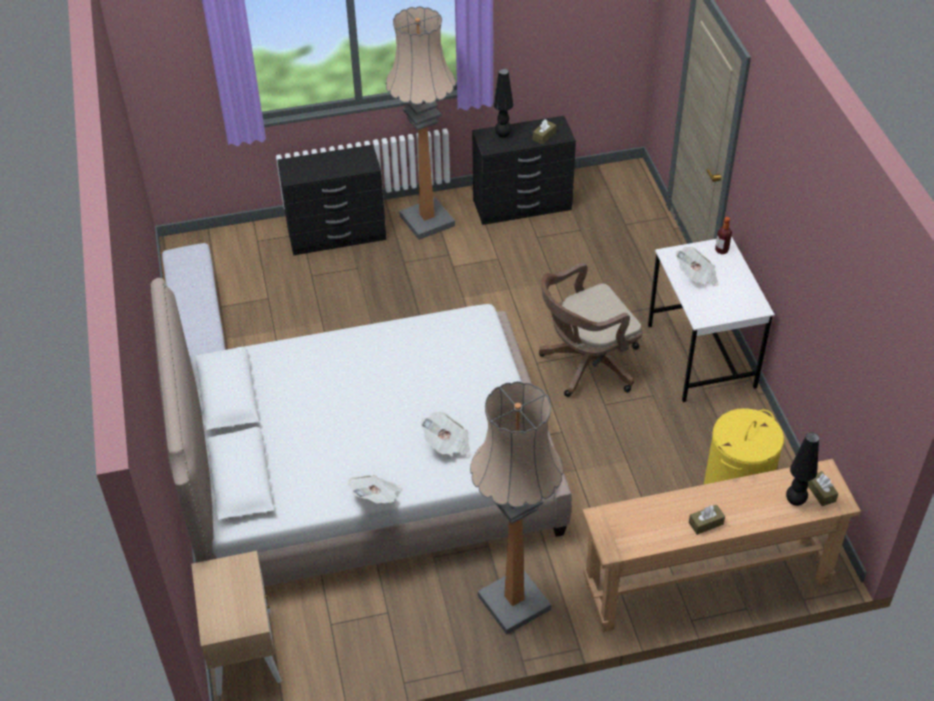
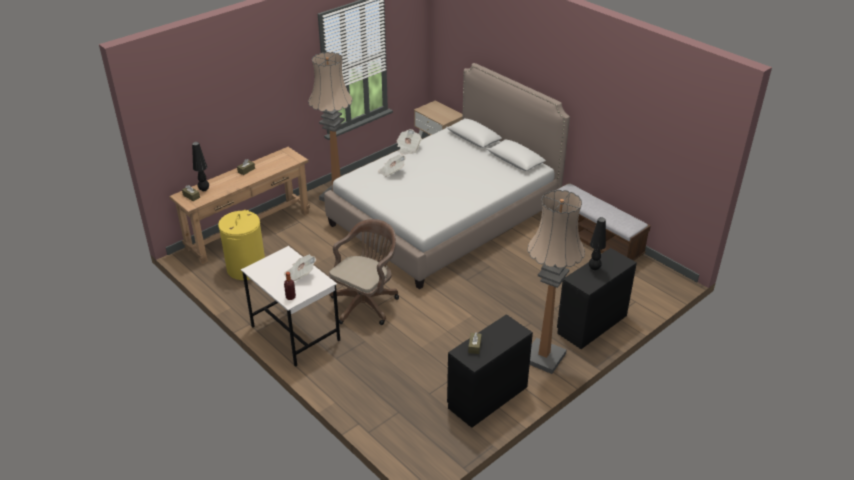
camera: 150 degrees right, 10 degrees down
(503, 135) = (505, 335): black table lamp -> black table lamp (594, 268)

